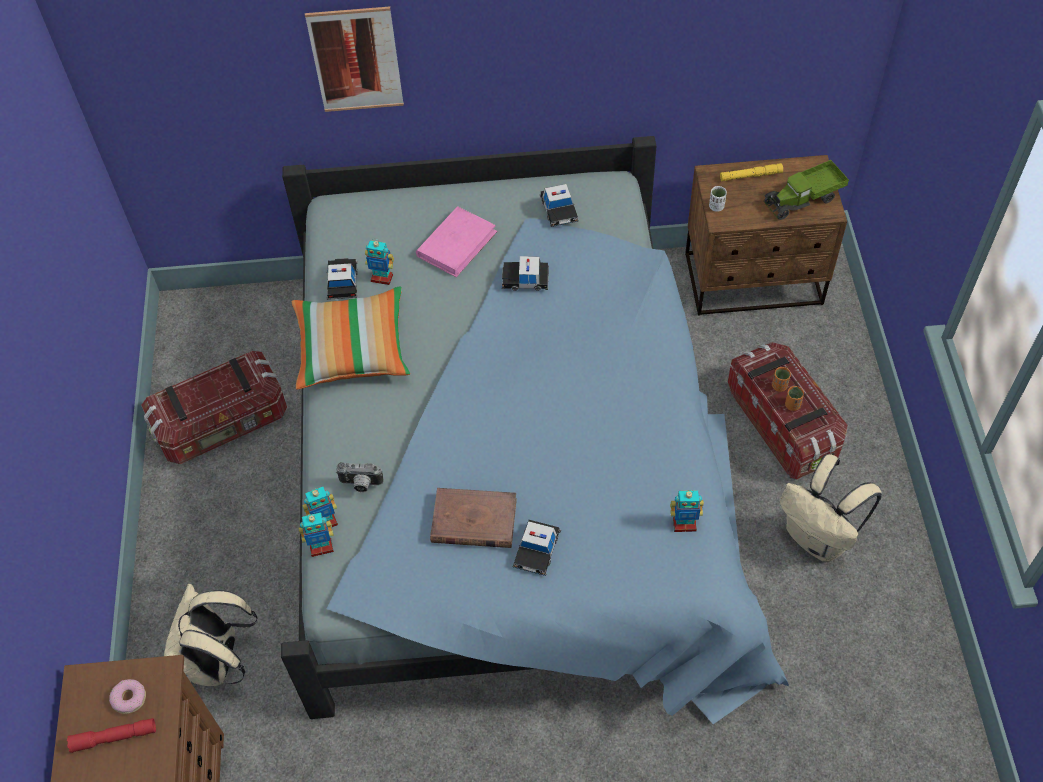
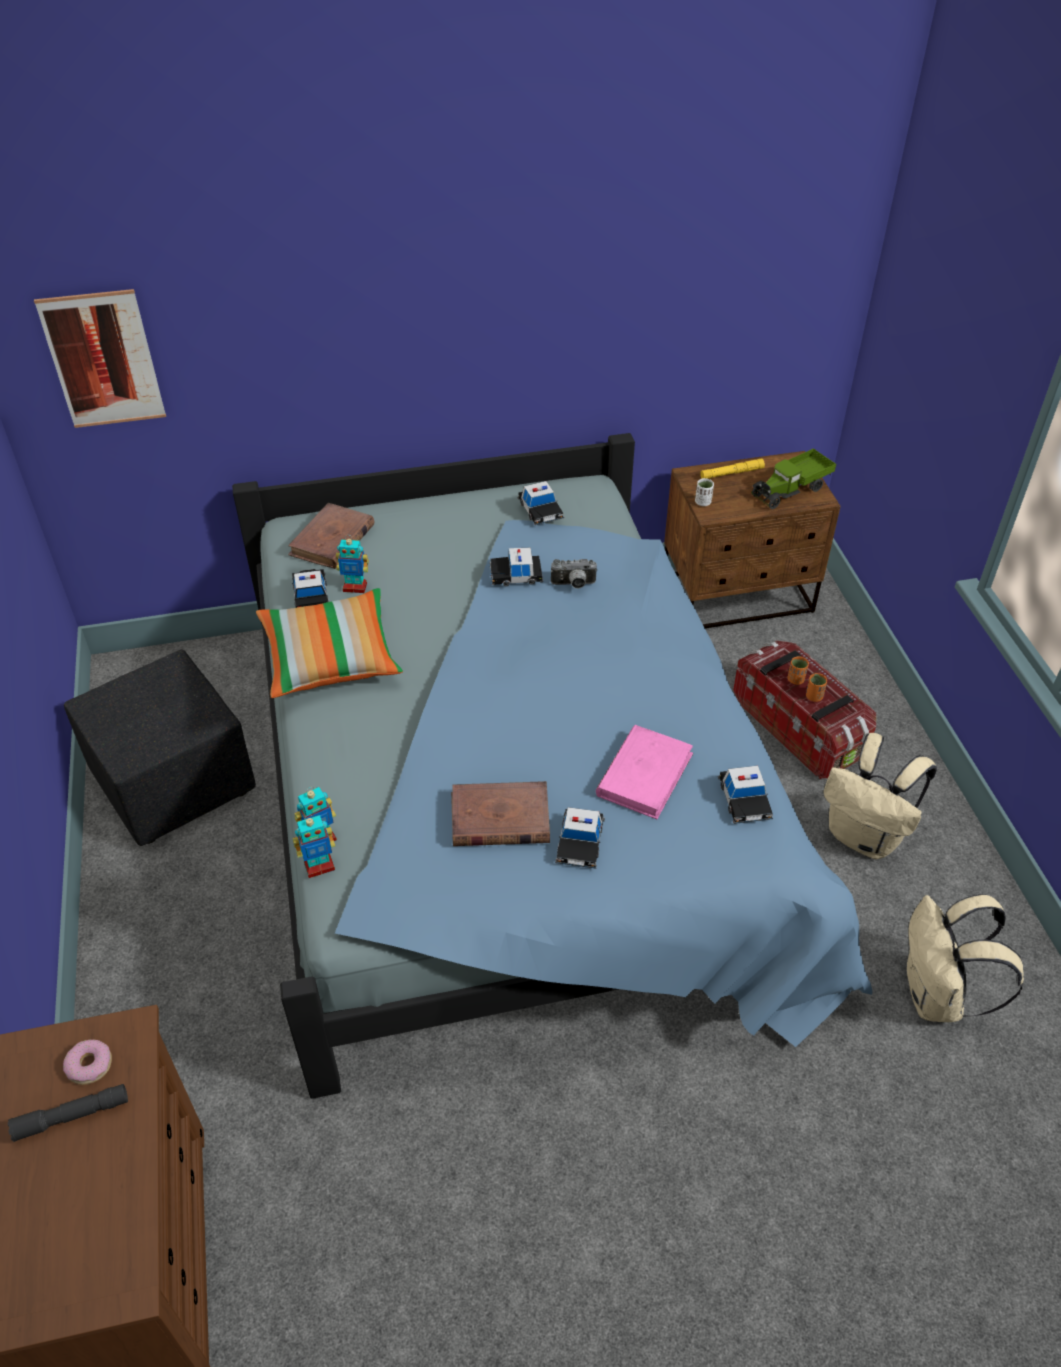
camera: 10 degrees left, 10 degrees down
(114, 737) = (72, 1116): red flashlight -> grey flashlight
(218, 662) = (190, 1044): beige backpack -> beige backpack (936, 996)
(223, 424) = (175, 782): storage box -> black ottoman
(356, 60) = (313, 348): picture -> picture (103, 360)
(360, 485) = (359, 793): camera -> camera (573, 585)
(367, 226) = (332, 540): none -> brown book
(457, 244) = (434, 550): pink book -> pink book (644, 774)
(684, 524) = (744, 799): toy robot -> toy car

